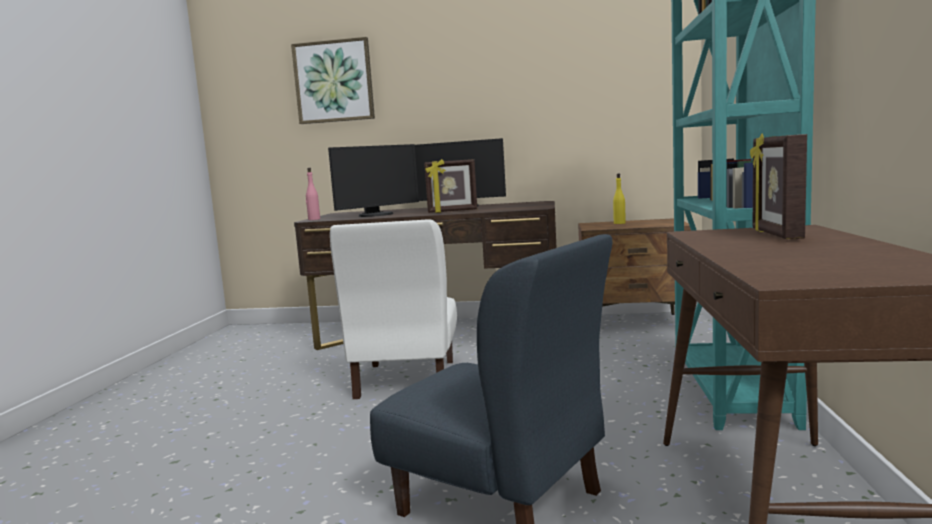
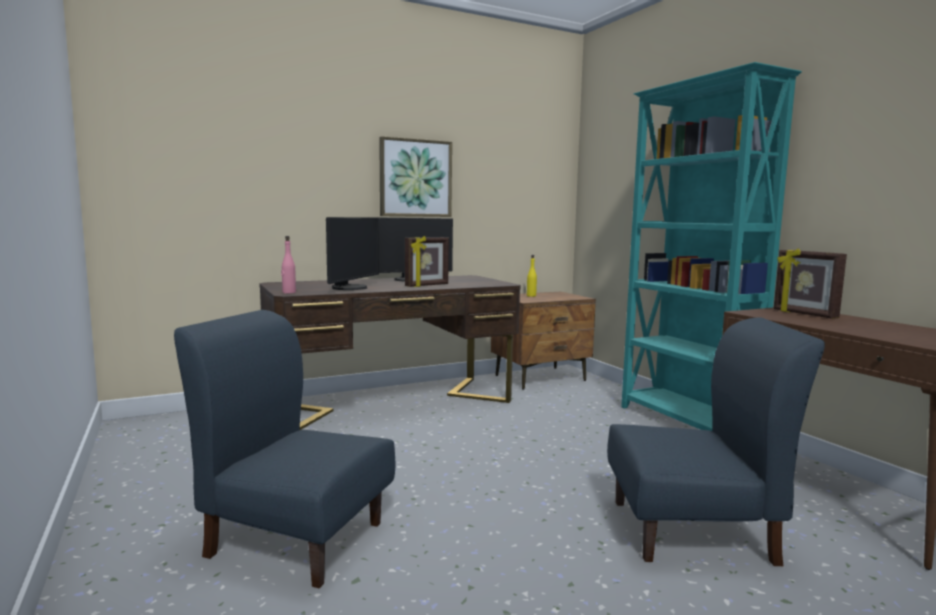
camera: 35 degrees left, 0 degrees up
(193, 423) = (295, 538): none -> blue chair
(334, 81) = (267, 140): picture -> picture (415, 178)
(405, 379) = (441, 450): white chair -> none

